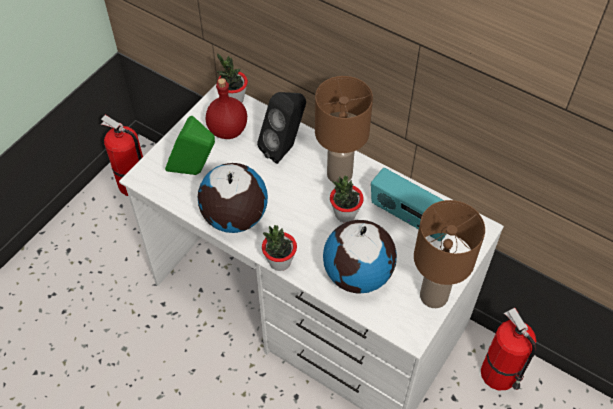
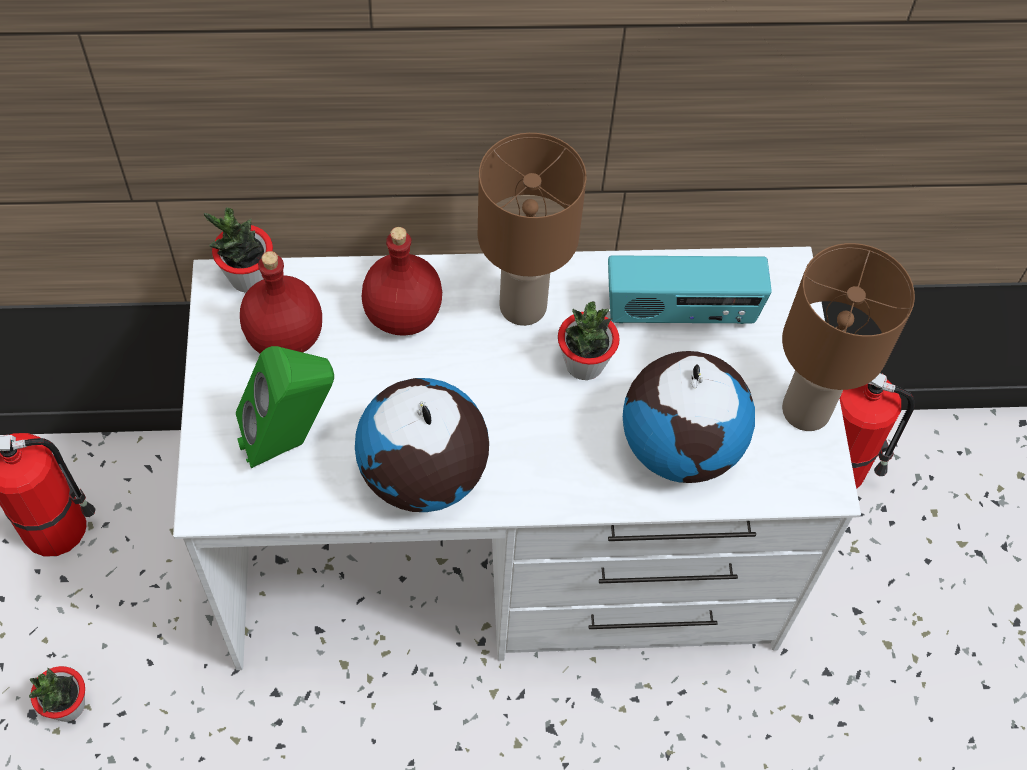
camera: 40 degrees left, 5 degrees up
(279, 262) = (553, 501): potted plant -> potted plant (68, 706)
(285, 148) = (404, 313): black speaker -> red bottle

